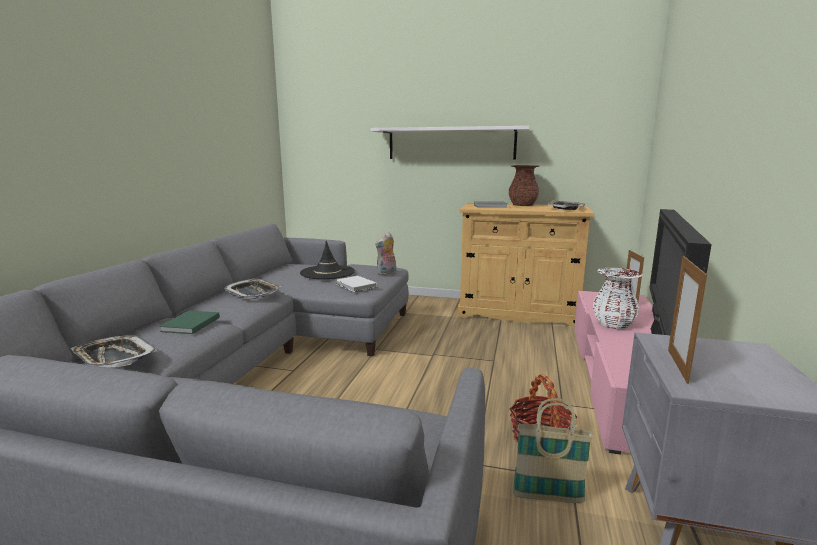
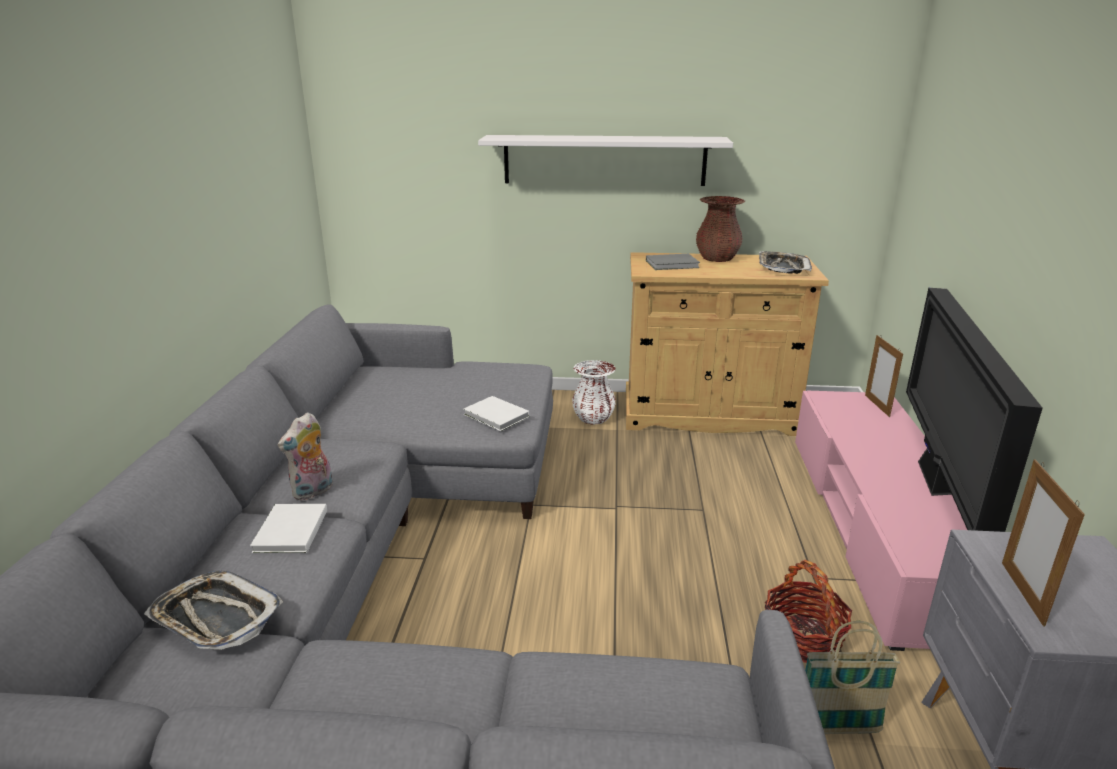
camera: 10 degrees left, 10 degrees up
(189, 325) = (289, 532): green book -> white book
(253, 293) = (347, 448): tray -> none
(327, 272) = (440, 390): black hat -> none
(387, 273) = (527, 381): plush toy -> plush toy (313, 492)
(613, 324) = (869, 458): white vase -> white vase (593, 418)

